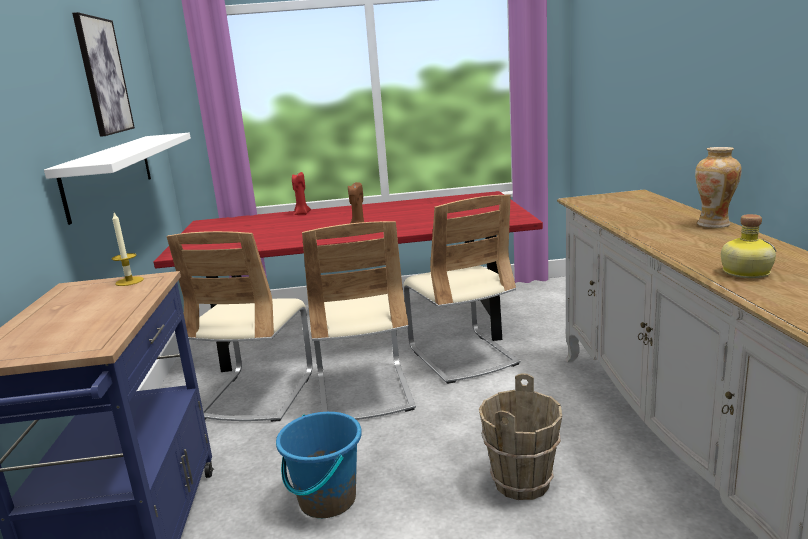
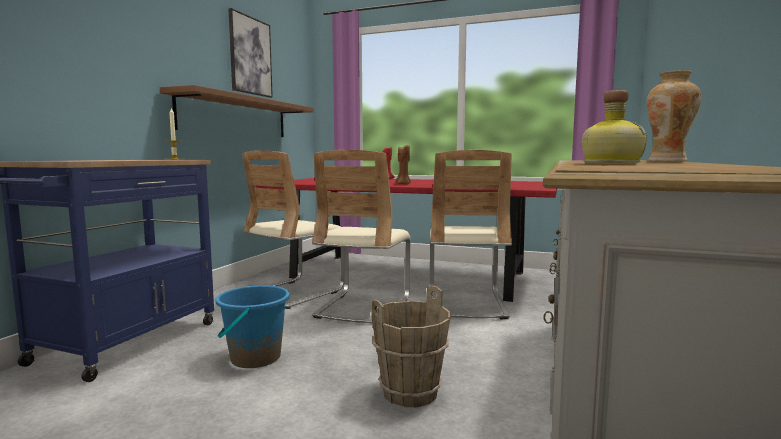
camera: 25 degrees right, 10 degrees down
(110, 173) = (236, 117): white shelf -> brown shelf

